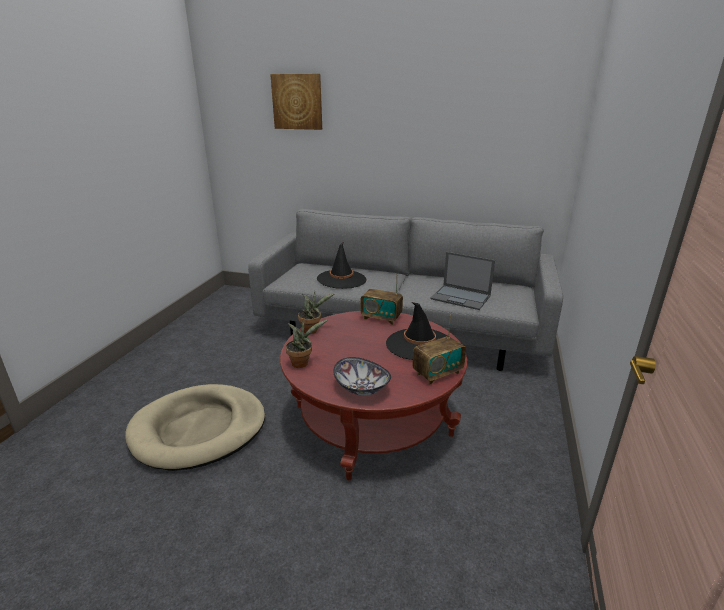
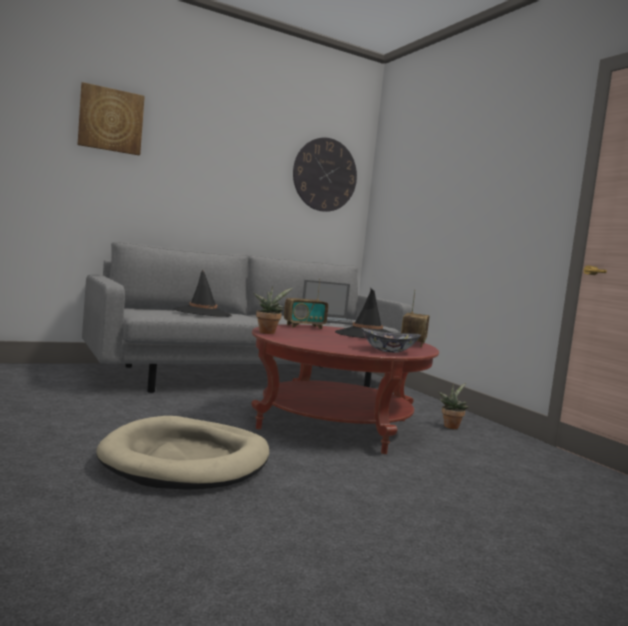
camera: 45 degrees left, 20 degrees down
(302, 363) = (311, 344): potted plant -> potted plant (450, 426)
(518, 119) = (325, 175): none -> wall clock

